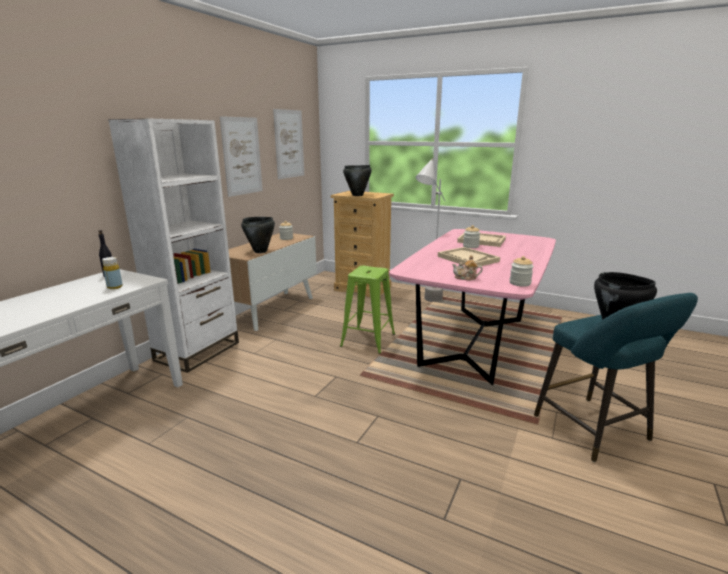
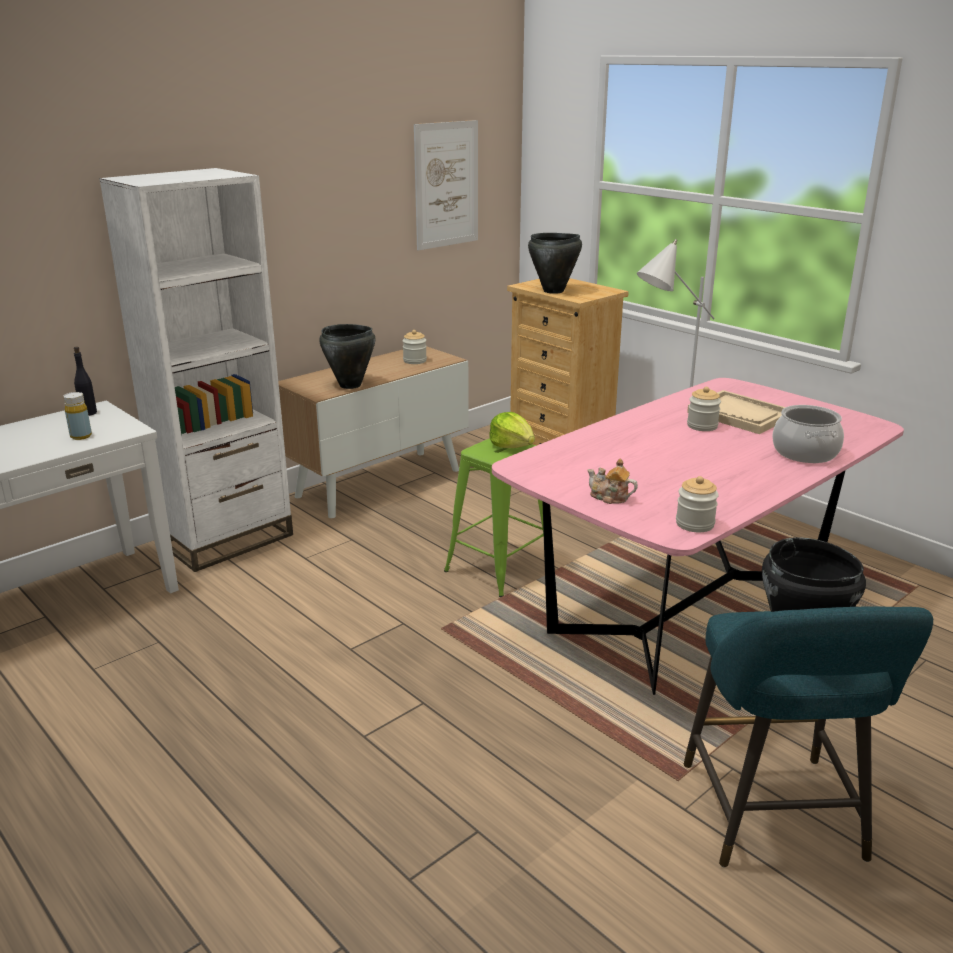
camera: 20 degrees right, 5 degrees up
(242, 156) = (342, 214): picture -> none
(373, 269) = (512, 445): none -> lettuce
(467, 259) = (661, 455): beige tray -> none
(528, 251) = (804, 453): none -> cooking pot

